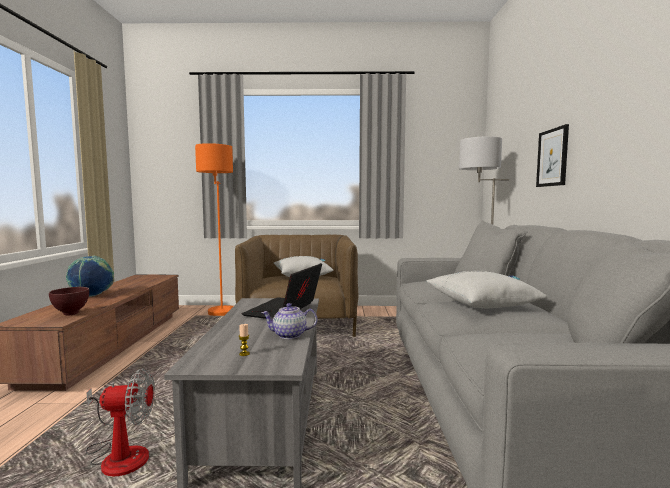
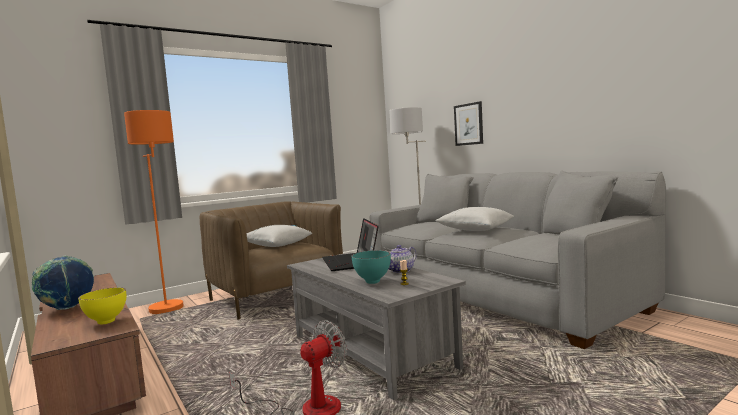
camera: 35 degrees left, 0 degrees up
(72, 313) = (106, 321): brown bowl -> yellow bowl
(232, 340) = (373, 282): none -> turquoise bowl

